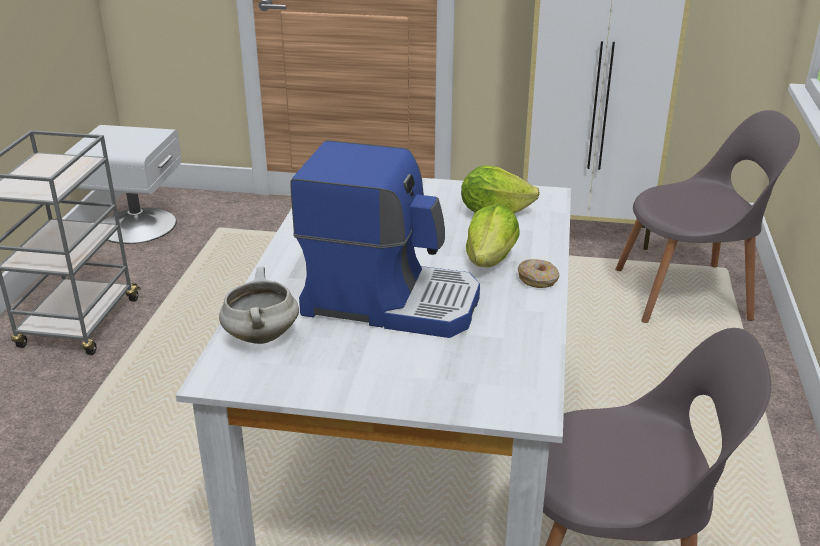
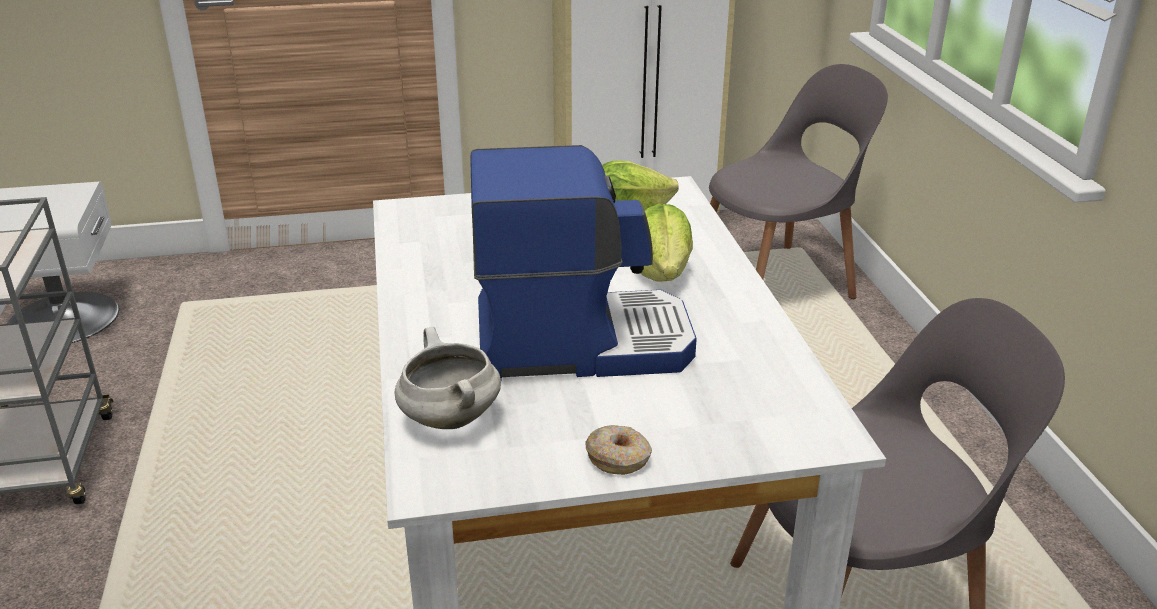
camera: 20 degrees left, 0 degrees up
(538, 280) = (731, 285): donut -> donut (619, 458)

